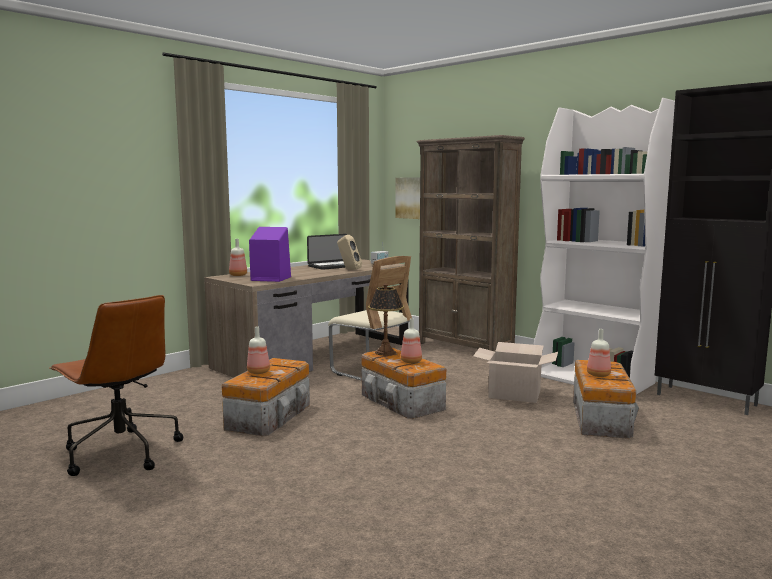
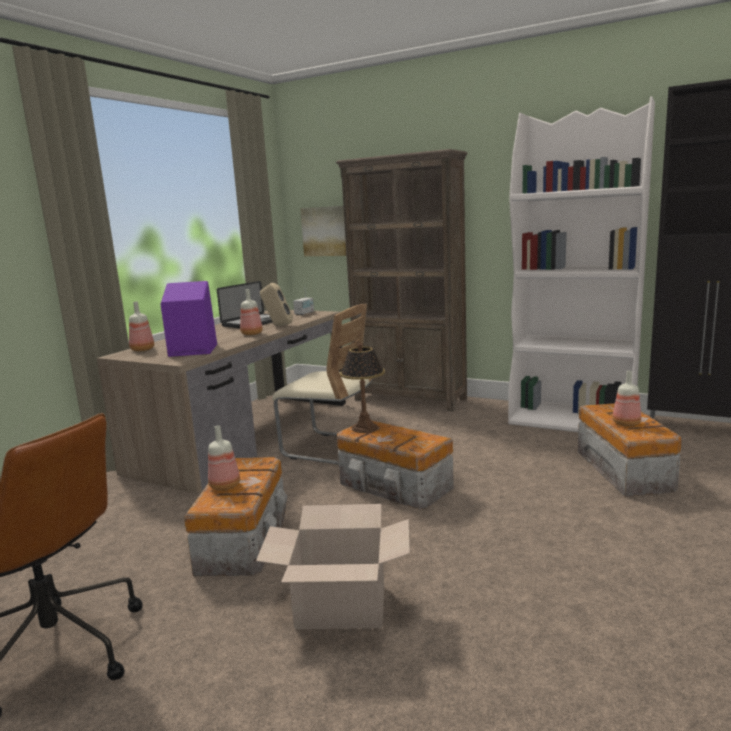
camera: 15 degrees left, 5 degrees up
(410, 361) = (405, 437): bottle -> bottle (251, 334)
(514, 394) = (510, 452): cardboard box -> cardboard box (341, 606)

